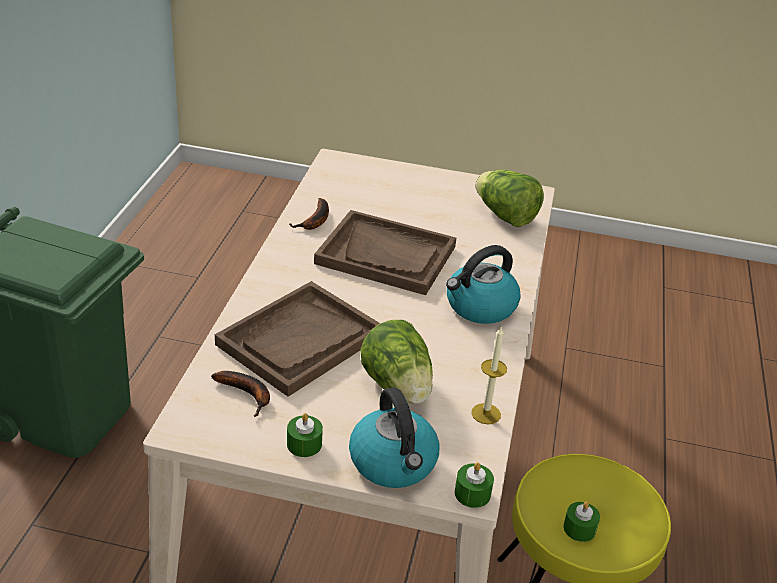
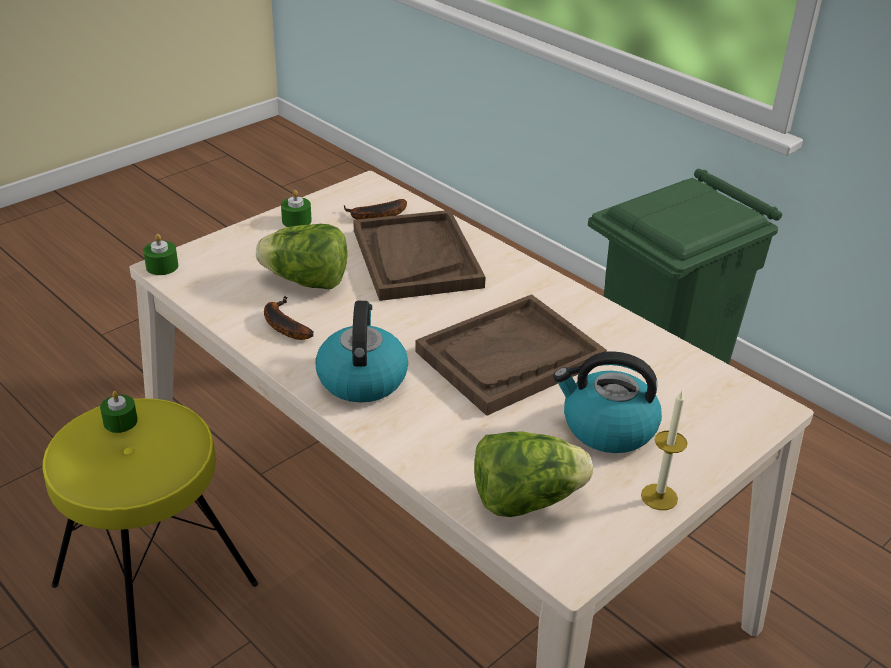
camera: 125 degrees right, 0 degrees up
(315, 221) = (616, 336): banana -> banana (282, 324)
(394, 463) = (232, 247): kettle -> kettle (607, 428)
(486, 413) = (223, 310): candle -> candle (659, 497)

